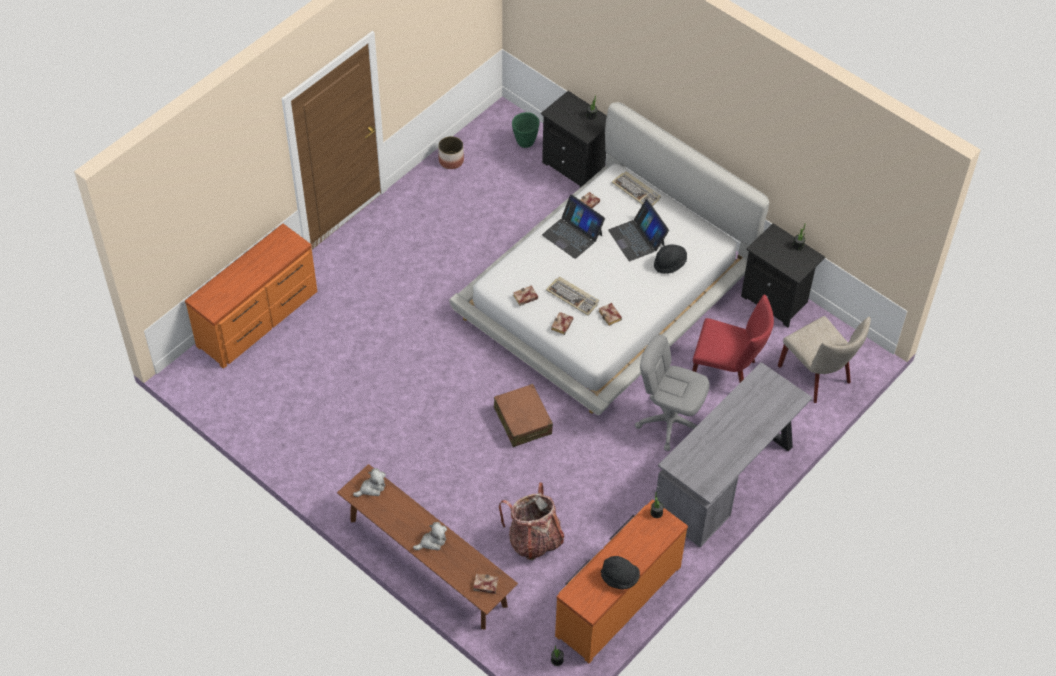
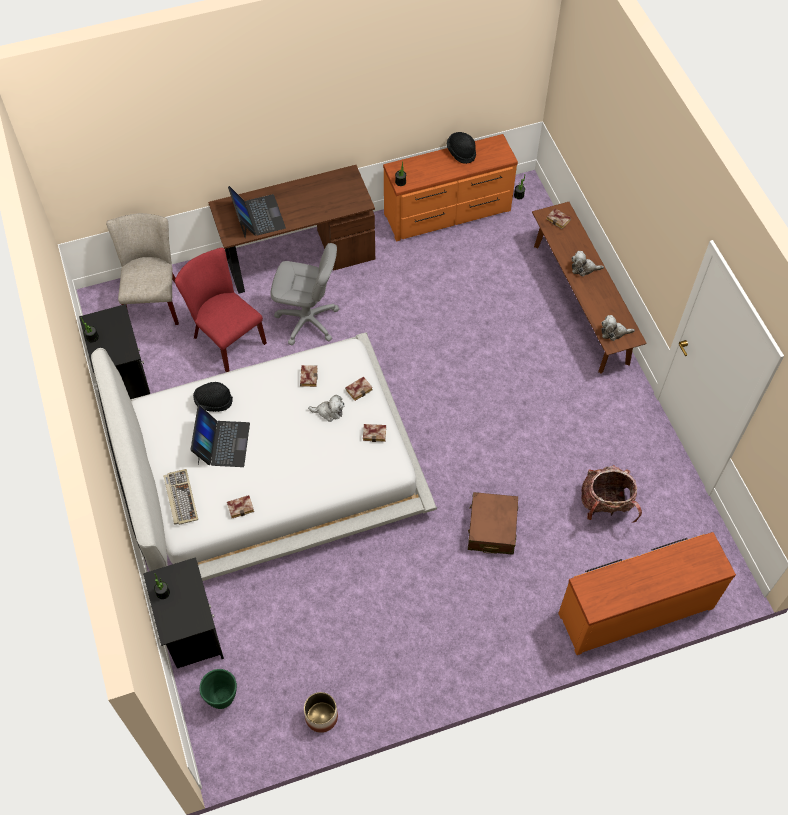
camera: 150 degrees left, 5 degrees up
(522, 421) = (432, 380): brown suitcase -> brown suitcase (492, 528)
(534, 539) = (483, 281): backpack -> backpack (606, 505)
(572, 235) = (282, 479): laptop -> laptop (258, 216)
(573, 297) = (329, 412): keyboard -> plush toy
(669, 422) = (307, 321): grey office chair -> grey office chair turned 45 degrees counterclockwise
(727, 478) = (297, 257): grey desk -> brown desk

